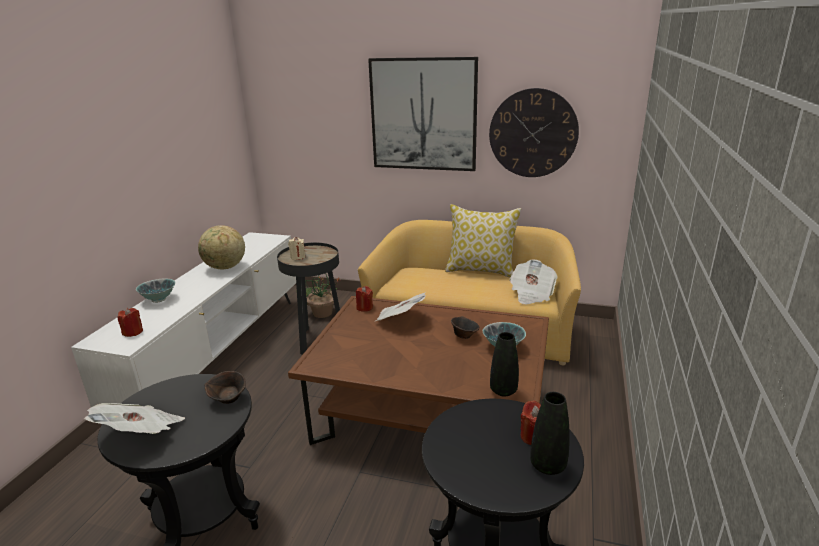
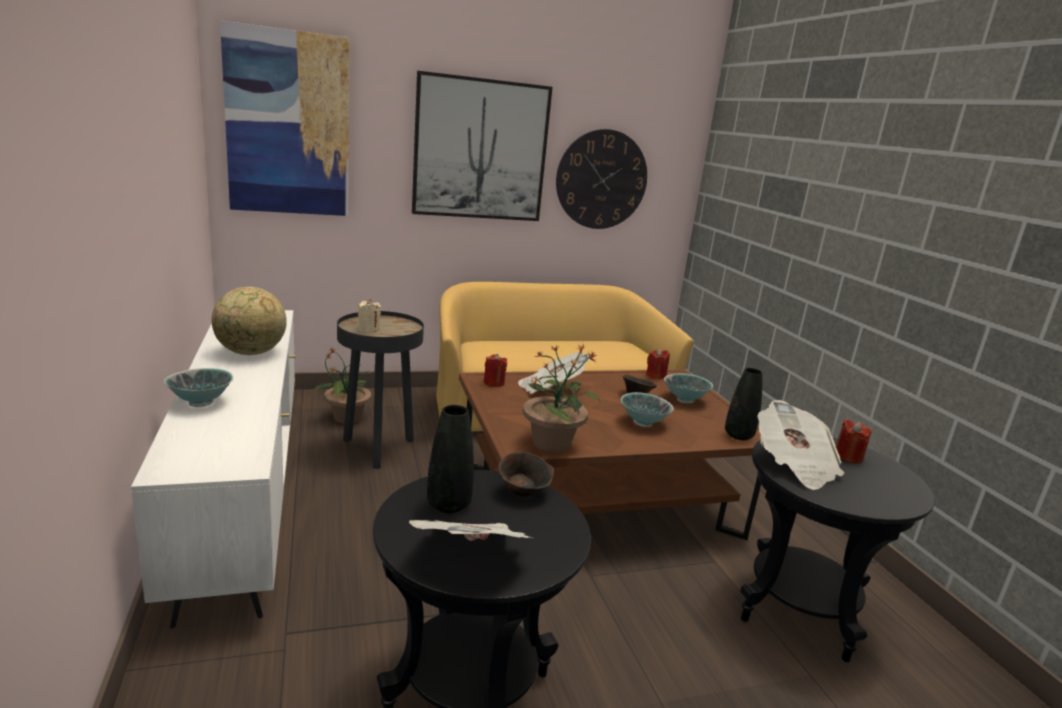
camera: 35 degrees left, 5 degrees down
(133, 332) = (224, 448): red candle -> red candle (655, 376)
(290, 106) = (288, 124): none -> picture
(339, 364) = (552, 442): none -> potted plant
(433, 362) = (643, 423): none -> bowl
(481, 270) = (553, 338): pillow -> none
(531, 294) = (629, 354): newspaper -> newspaper (794, 466)
(548, 466) = (890, 475): black vase -> black vase (448, 505)

